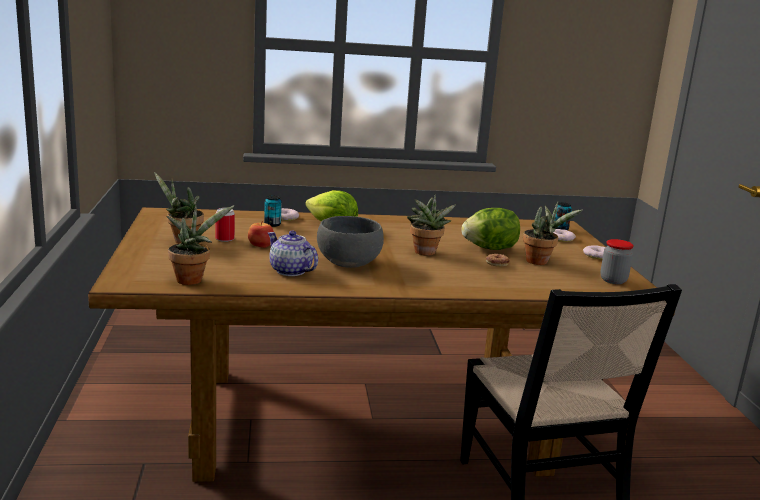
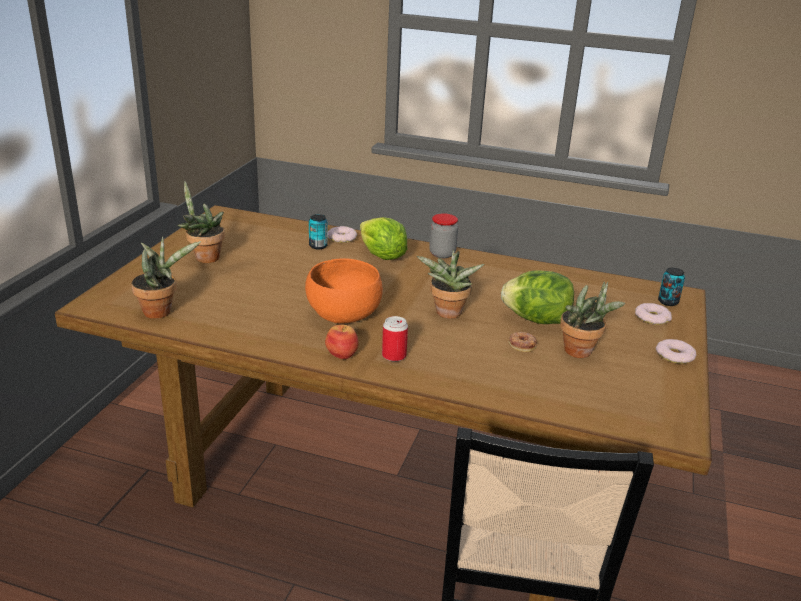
camera: 25 degrees right, 10 degrees up
(225, 239) = (248, 260): can -> can (394, 356)
(260, 245) = (275, 274): apple -> apple (342, 353)
(291, 271) = (269, 317): teapot -> none
(348, 262) = (344, 314): grey bowl -> orange bowl
(613, 280) = (654, 402): jar -> jar (442, 254)

